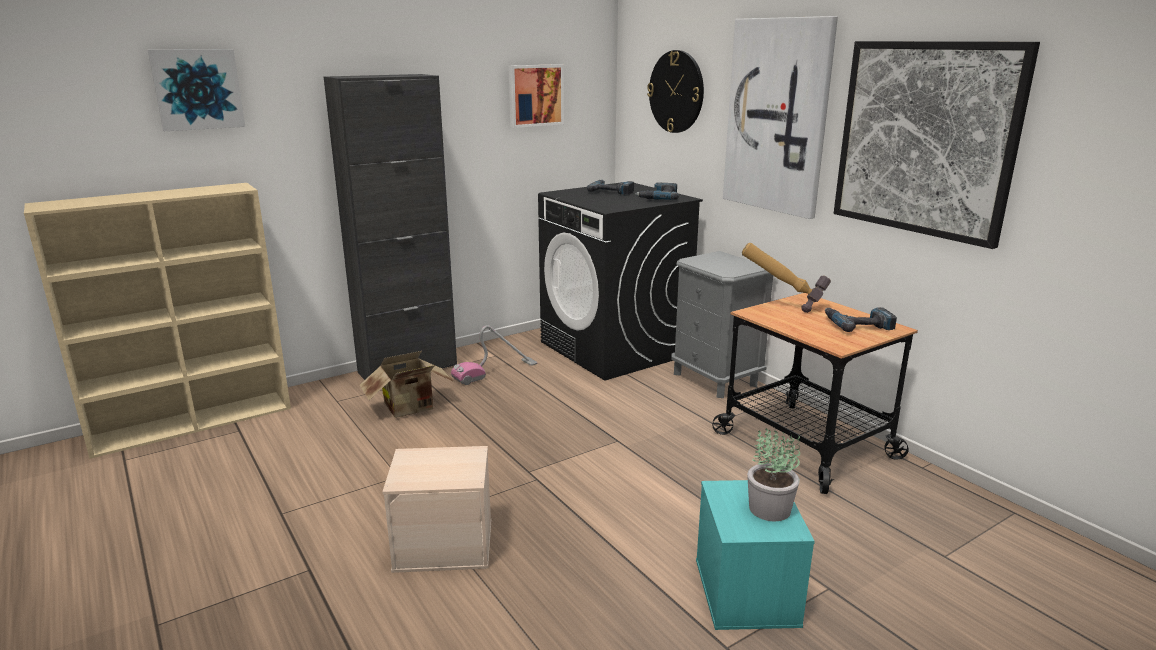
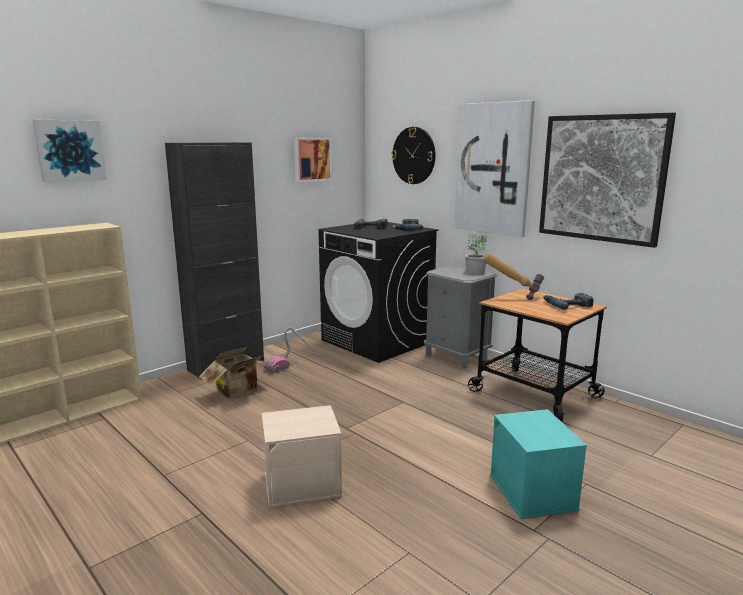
camera: 10 degrees left, 5 degrees down
(770, 509) = (549, 428): potted plant -> potted plant (475, 272)

